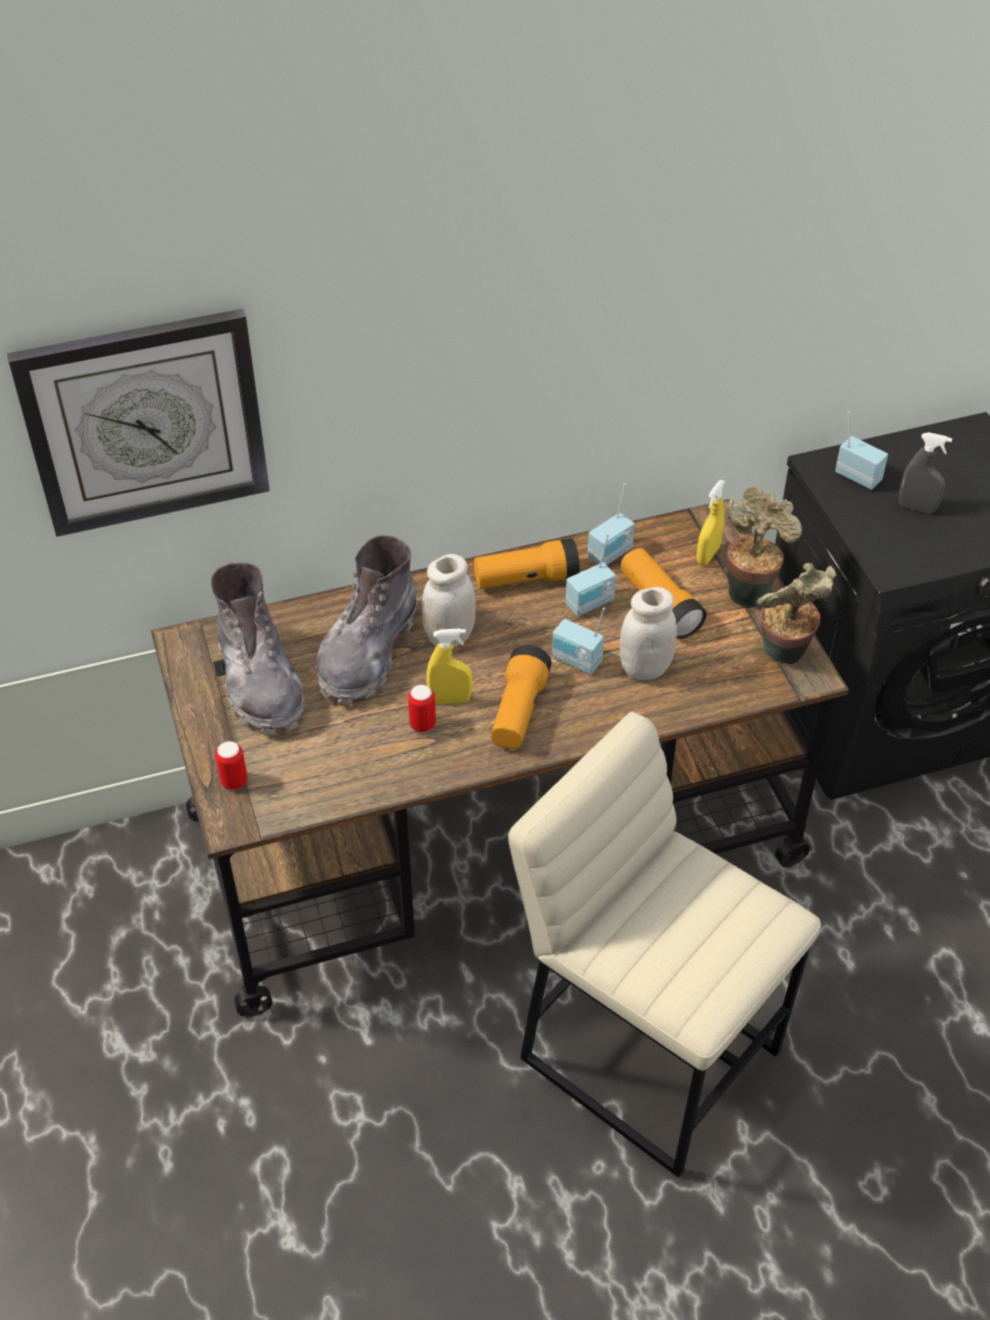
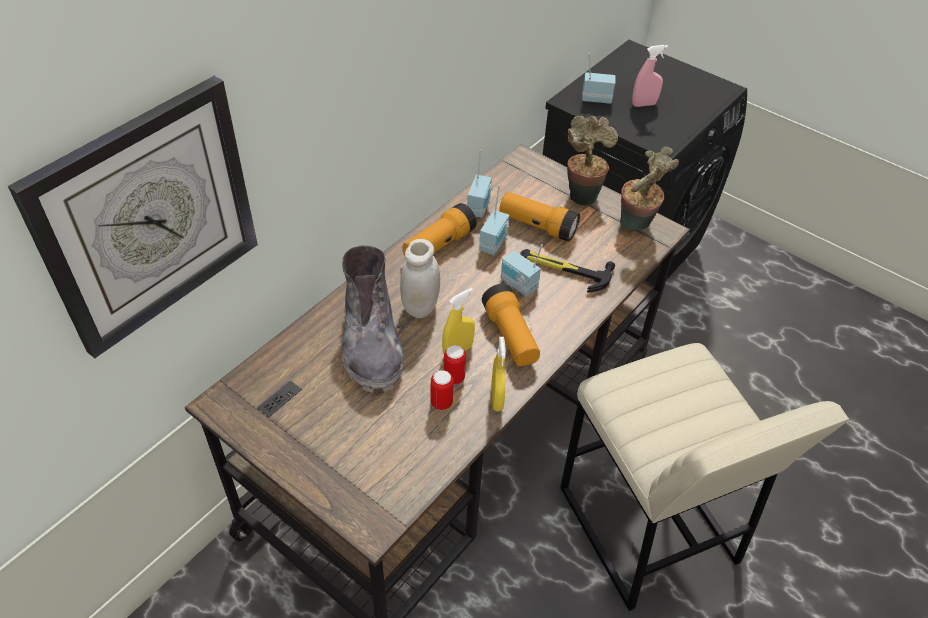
camera: 35 degrees left, 0 degrees up
(234, 781) = (349, 492): can -> can (441, 403)
(259, 681) = (306, 404): grey boot -> none
(576, 661) = (518, 285): radio -> radio turned 45 degrees clockwise
(645, 668) = (564, 269): white jar -> hammer
(645, 1050) = (650, 528): beige chair -> beige chair turned 120 degrees counterclockwise
(708, 555) = (538, 183): yellow spray bottle -> yellow spray bottle (497, 399)
(917, 508) = (644, 104): grey spray bottle -> pink spray bottle

